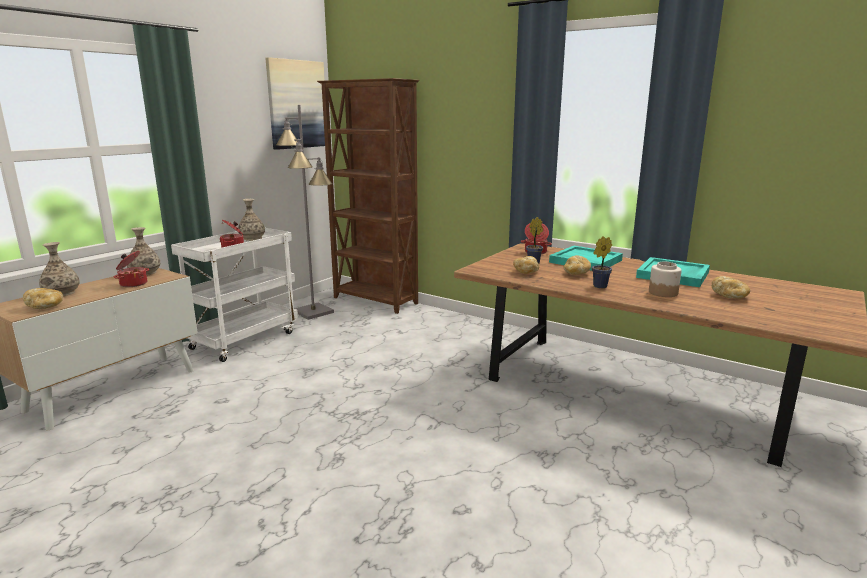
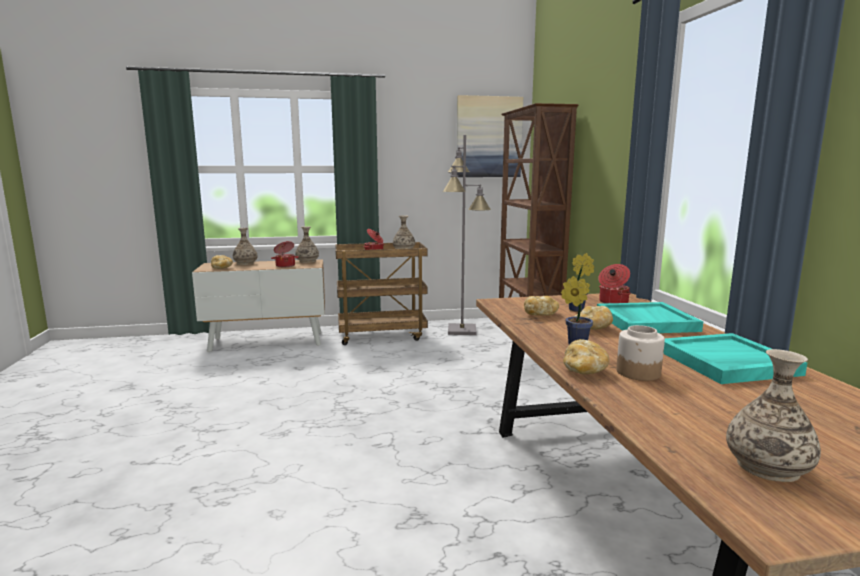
camera: 45 degrees right, 5 degrees down
(245, 339) = (382, 335): white cart -> brown cart
(729, 296) = (735, 407): bread -> bread (584, 370)
(796, 317) = (768, 467): none -> vase

